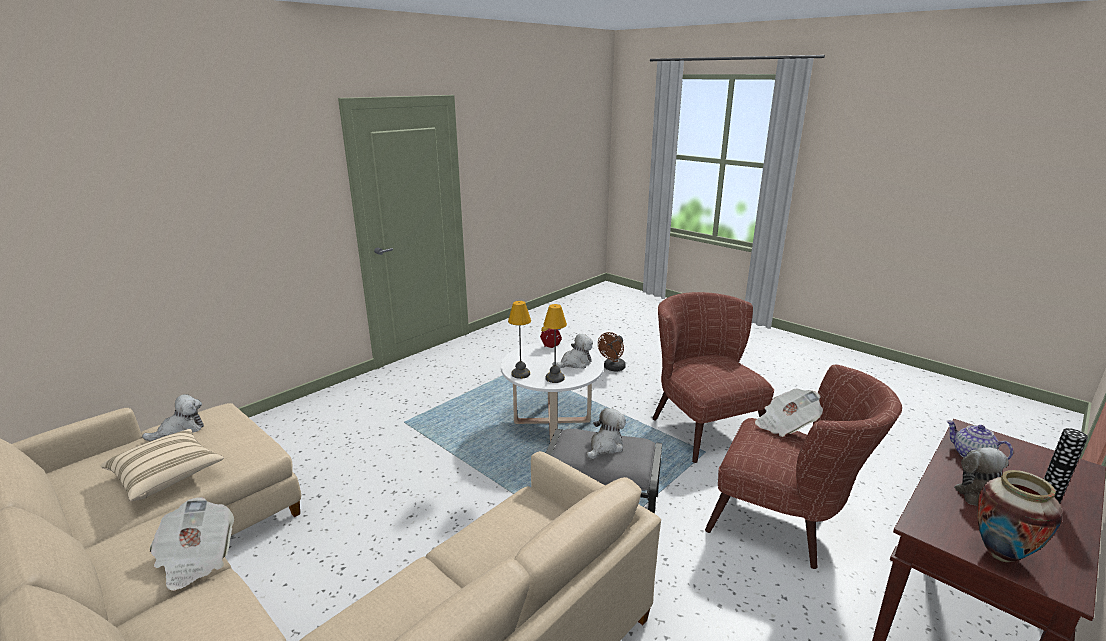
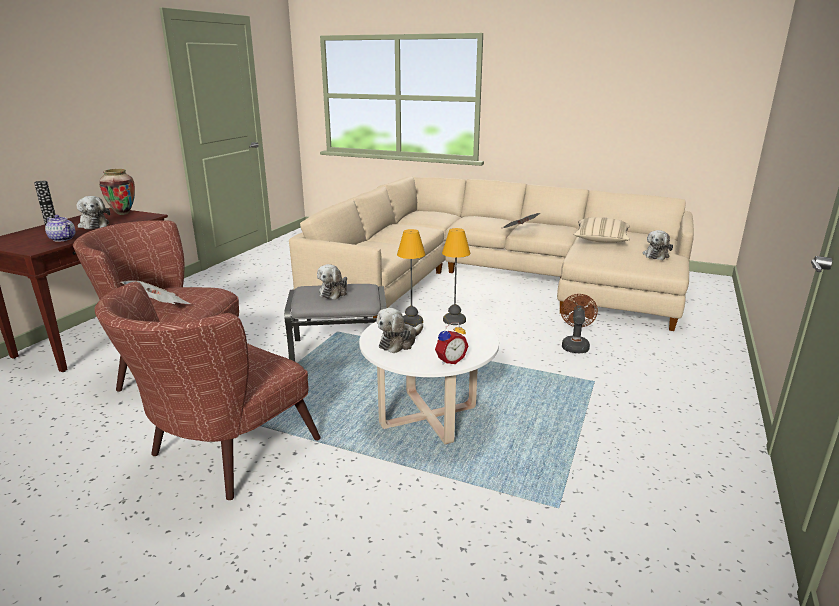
camera: 160 degrees right, 0 degrees up
(612, 368) = (380, 556): brown fan -> brown fan (575, 345)
(701, 424) = (221, 455): brown armchair -> brown armchair turned 75 degrees clockwise

